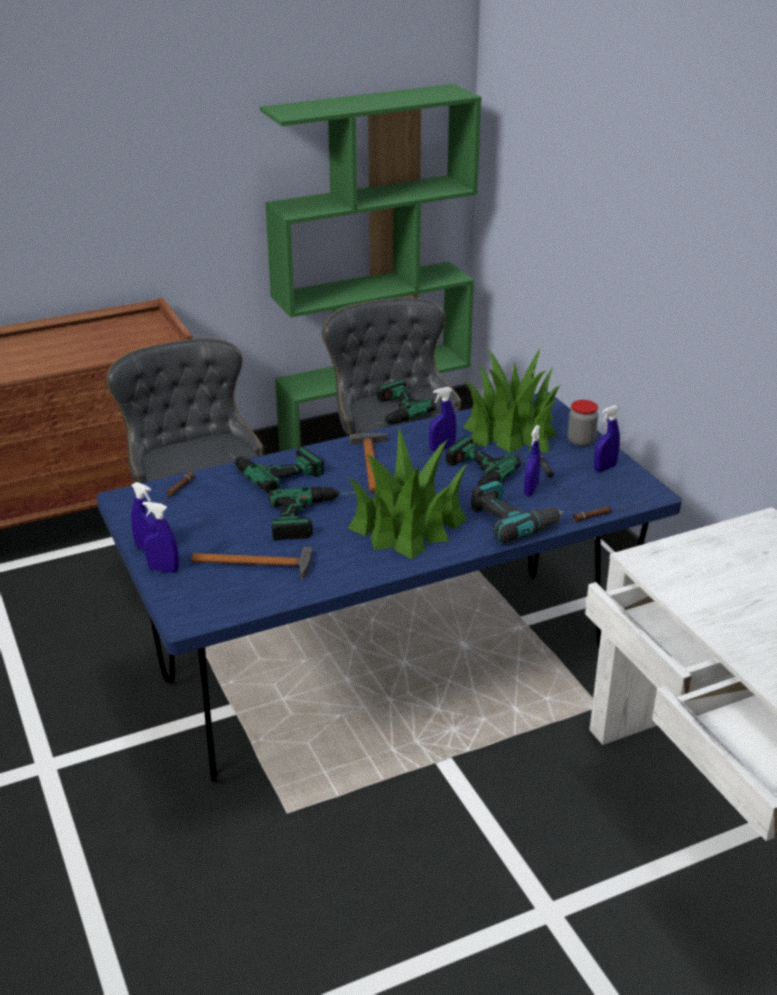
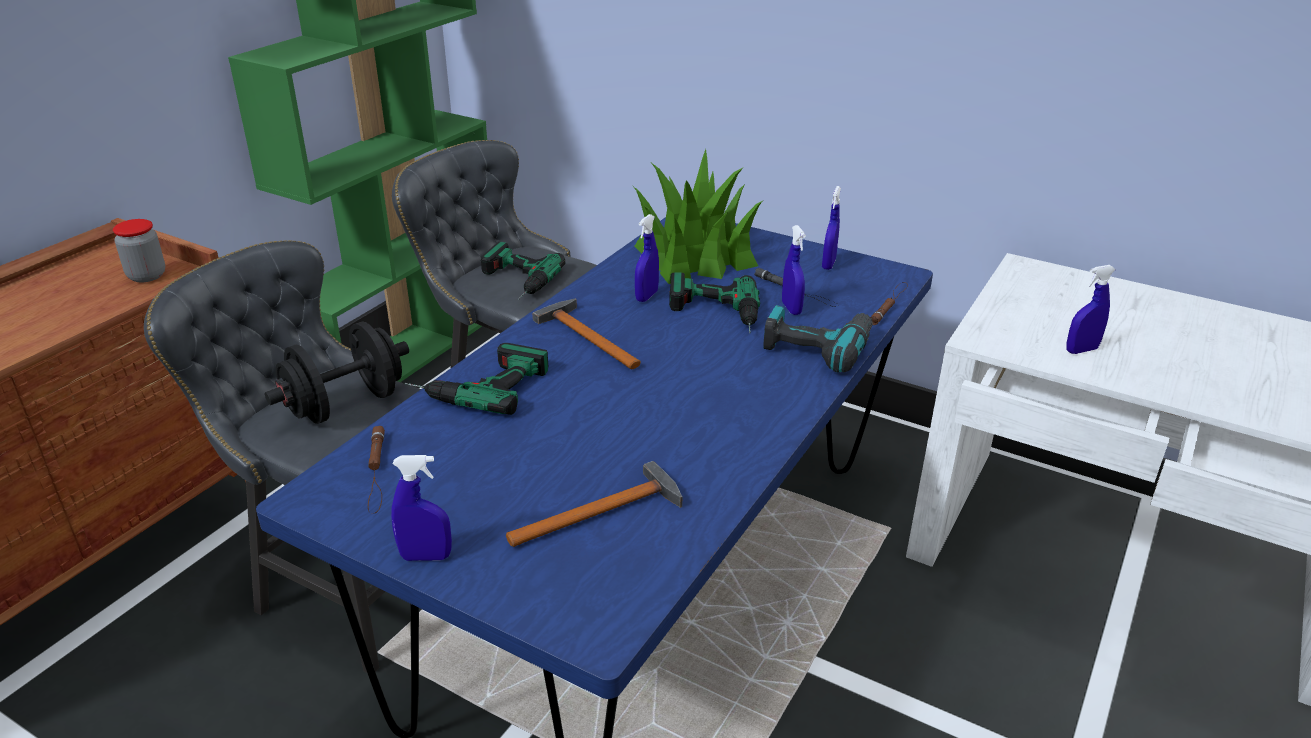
camera: 35 degrees left, 0 degrees up
(163, 570) = (481, 576): blue spray bottle -> blue spray bottle (1081, 350)
(210, 458) = (346, 405): none -> black dumbbell
(313, 517) = (599, 423): power drill -> none
(407, 525) = (716, 391): potted plant -> none
(581, 441) = (772, 246): jar -> jar (147, 276)

